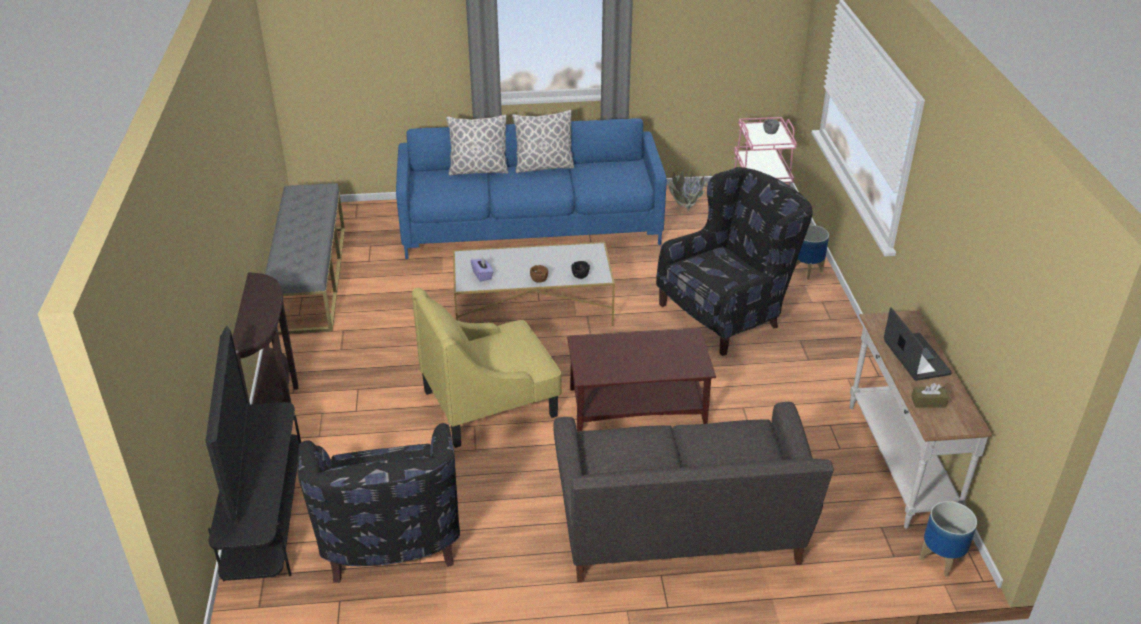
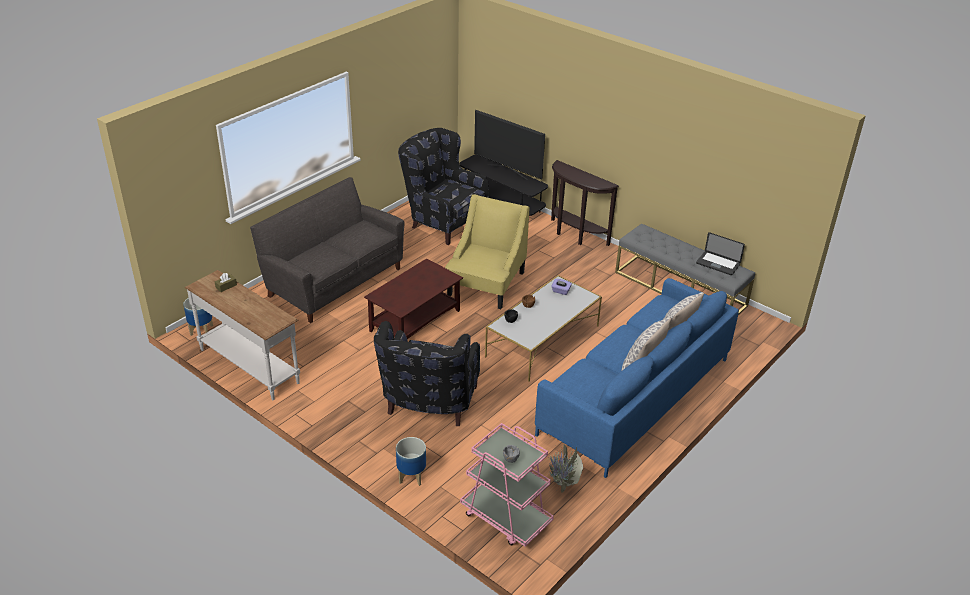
camera: 135 degrees right, 0 degrees up
(916, 358) = (247, 307): laptop -> laptop (718, 264)

